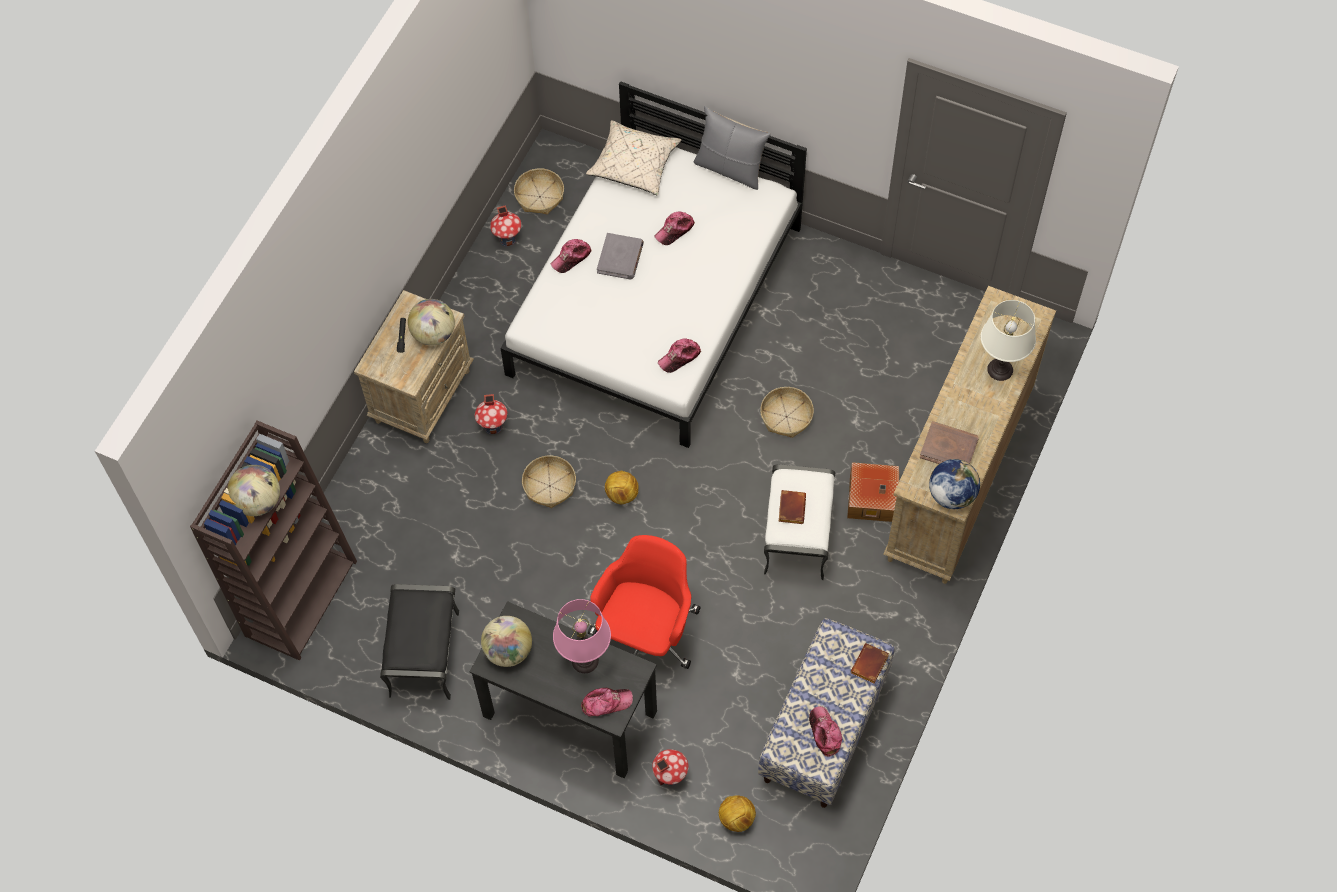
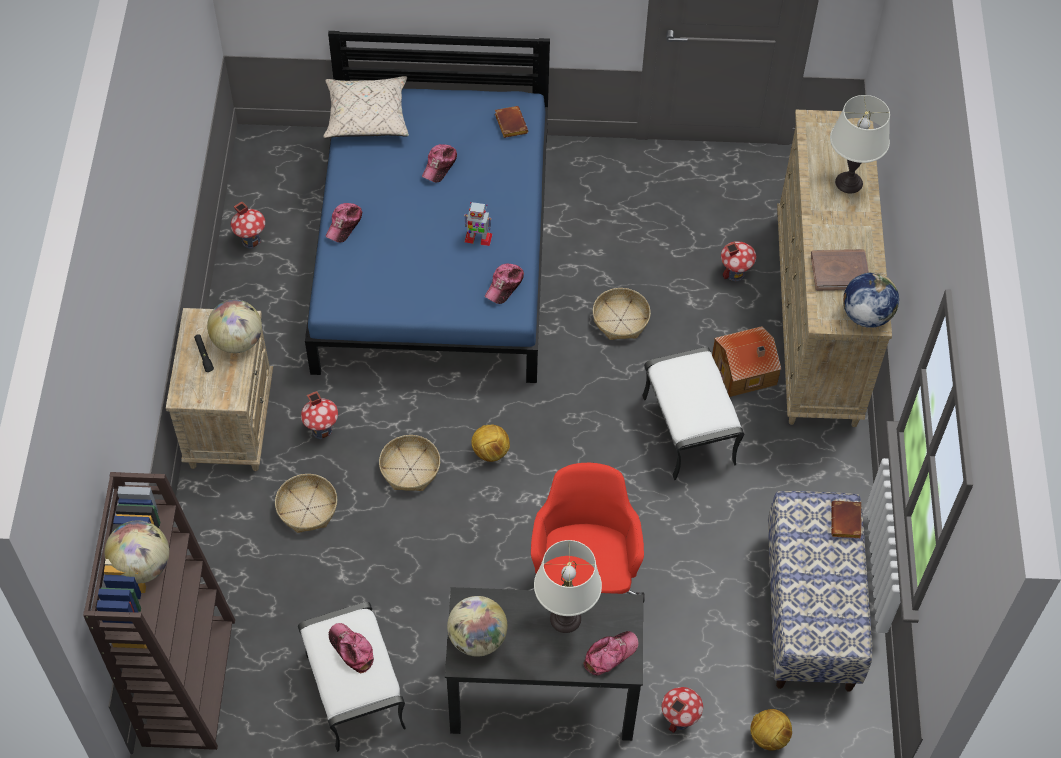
camera: 25 degrees left, 5 degrees down
(423, 653) = (353, 690): black ottoman -> white ottoman
(539, 196) = (265, 189): basket -> basket (307, 509)
(585, 660) = (565, 618): pink table lamp -> white table lamp
(620, 258) = (396, 209): grey book -> none
(656, 301) = (434, 252): white bed -> blue bed
(677, 307) = (478, 238): none -> toy robot
(730, 168) = (467, 91): grey pillow -> none
(790, 507) = (686, 396): brown book -> brown book (509, 124)
(824, 732) = (836, 606): cap -> cap (351, 649)
(907, 408) = (735, 273): none -> toy house

